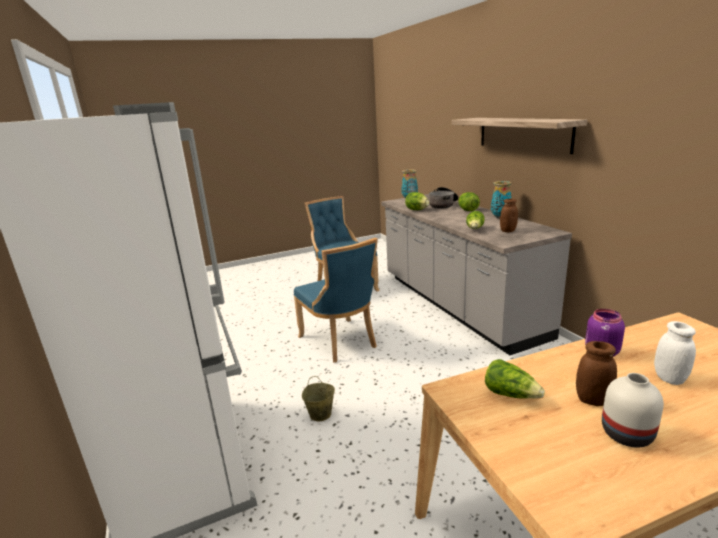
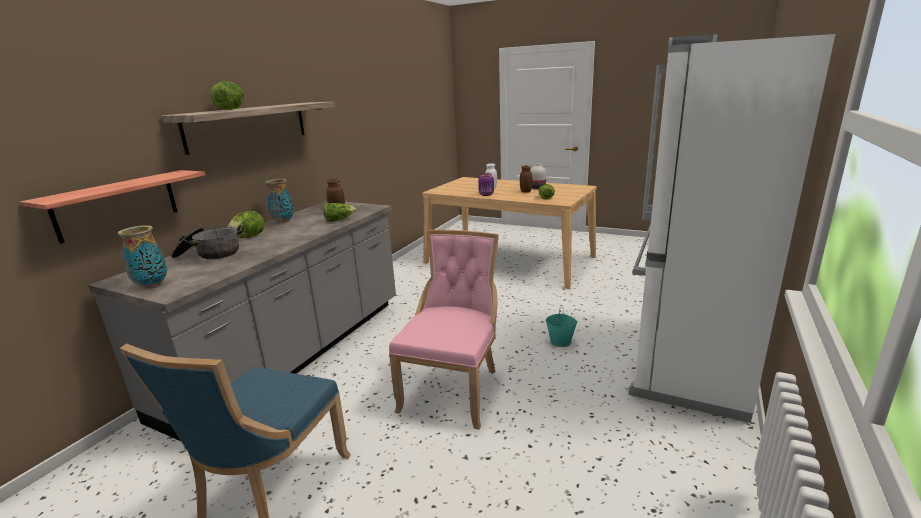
camera: 130 degrees left, 0 degrees up
(320, 414) = (561, 342): beige bucket -> turquoise bucket
(340, 342) = (454, 389): blue chair -> pink chair
(417, 210) = (250, 259): lettuce -> lettuce (231, 109)
(452, 162) = (117, 205): none -> shelf

